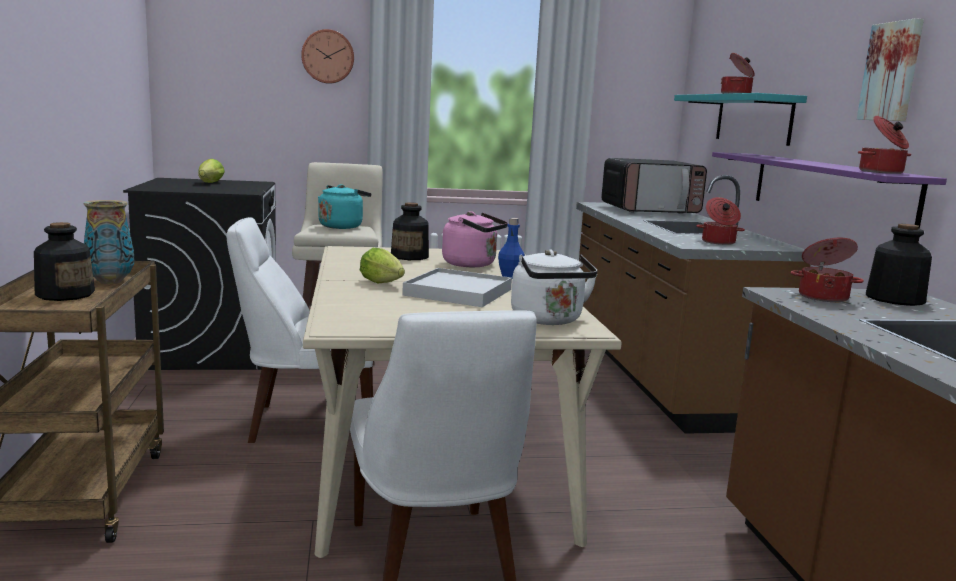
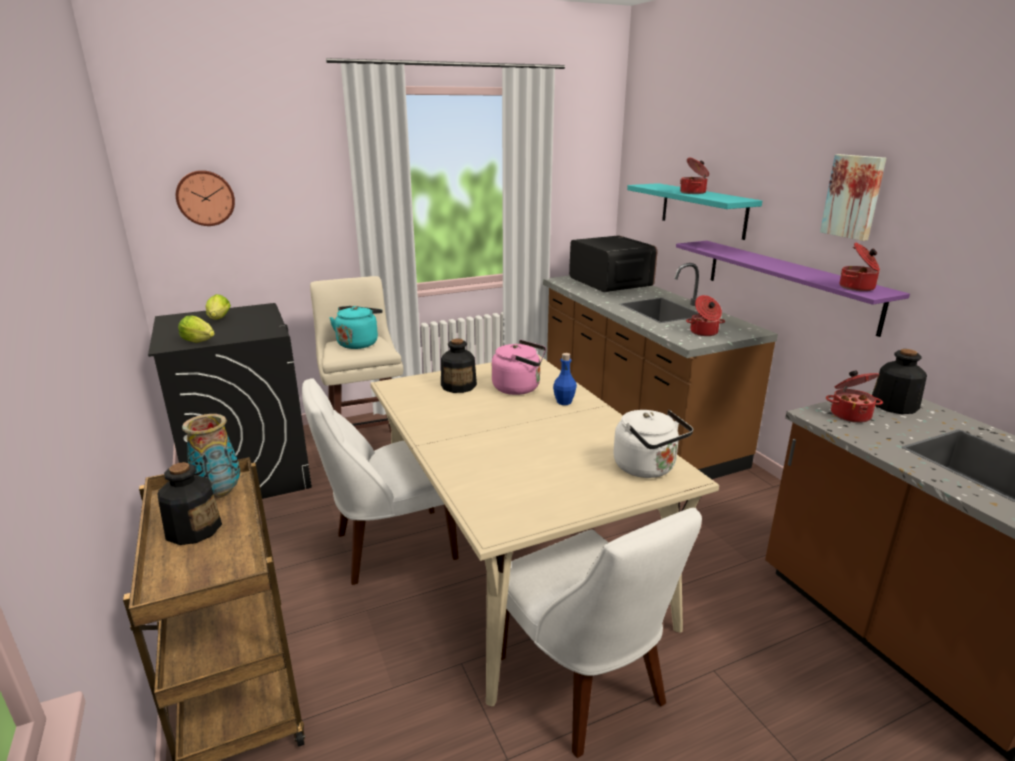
camera: 15 degrees left, 10 degrees up
(328, 56) = (307, 172): wall clock -> wall clock (205, 198)
(383, 284) = (474, 439): lettuce -> lettuce (200, 342)
(458, 292) = (545, 439): white tray -> none
(650, 210) = (609, 283): microwave -> microwave turned 90 degrees counterclockwise

